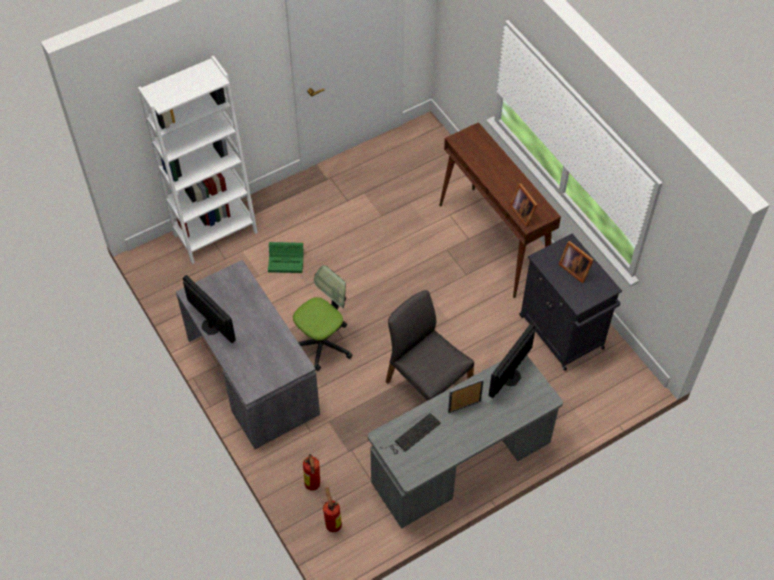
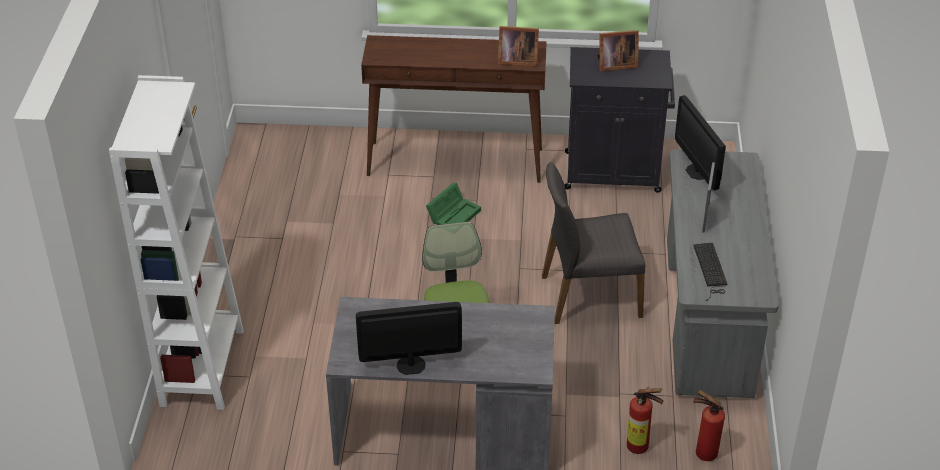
camera: 55 degrees left, 15 degrees down
(287, 261) = (312, 325): green storage box -> green storage box (454, 214)

